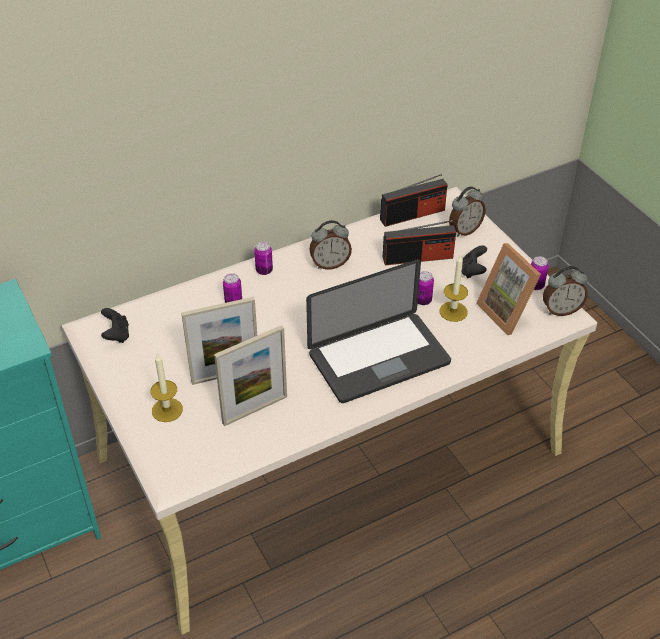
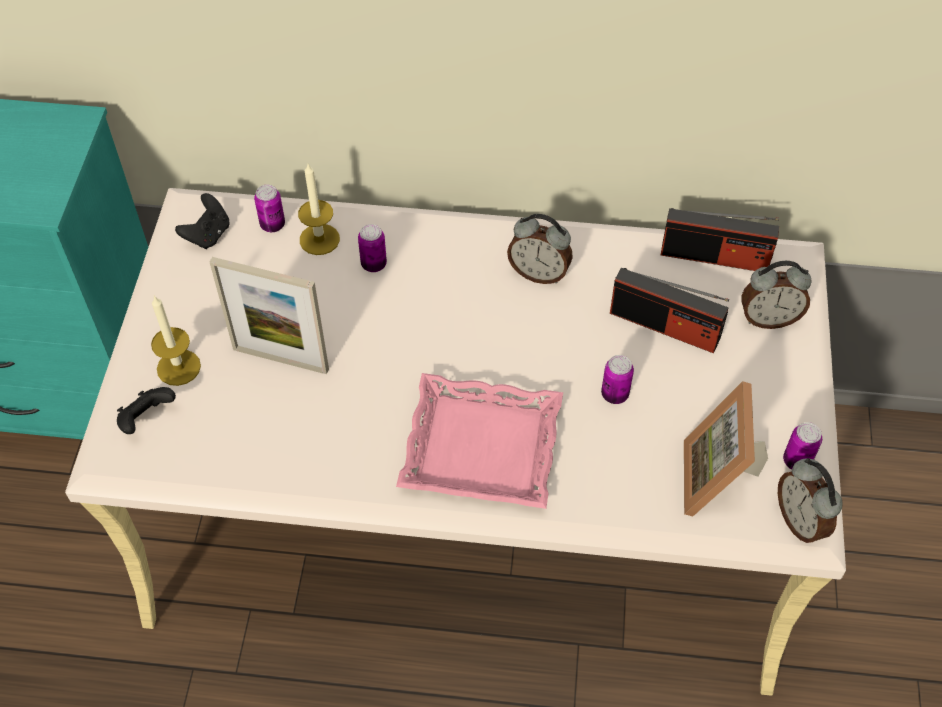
camera: 35 degrees right, 10 degrees up
(255, 410) = (273, 427): picture frame -> none
(264, 270) = (448, 238): can -> can (272, 225)
(379, 359) = (482, 447): laptop -> pink tray
(453, 311) = (642, 434): candle -> candle (319, 239)
(473, 271) = (724, 388): black game controller -> black game controller (147, 419)
(561, 310) = (800, 521): alarm clock -> alarm clock turned 45 degrees clockwise

